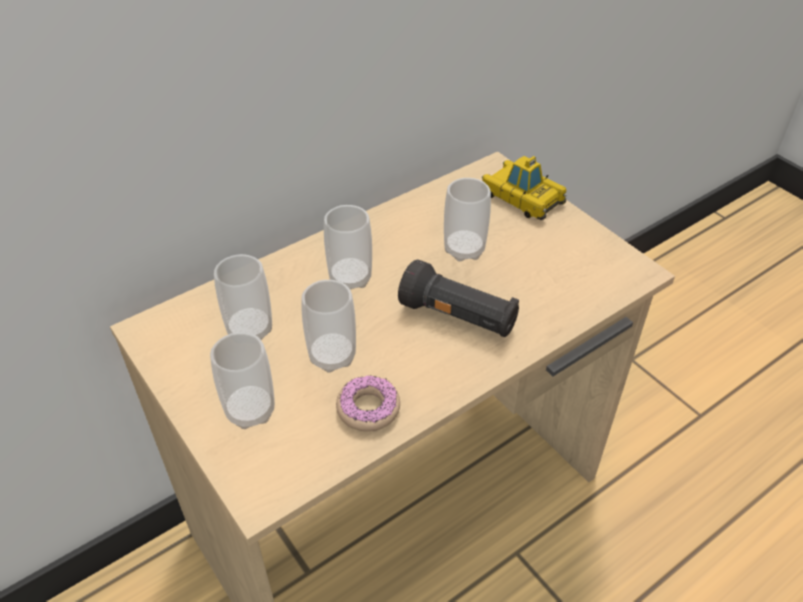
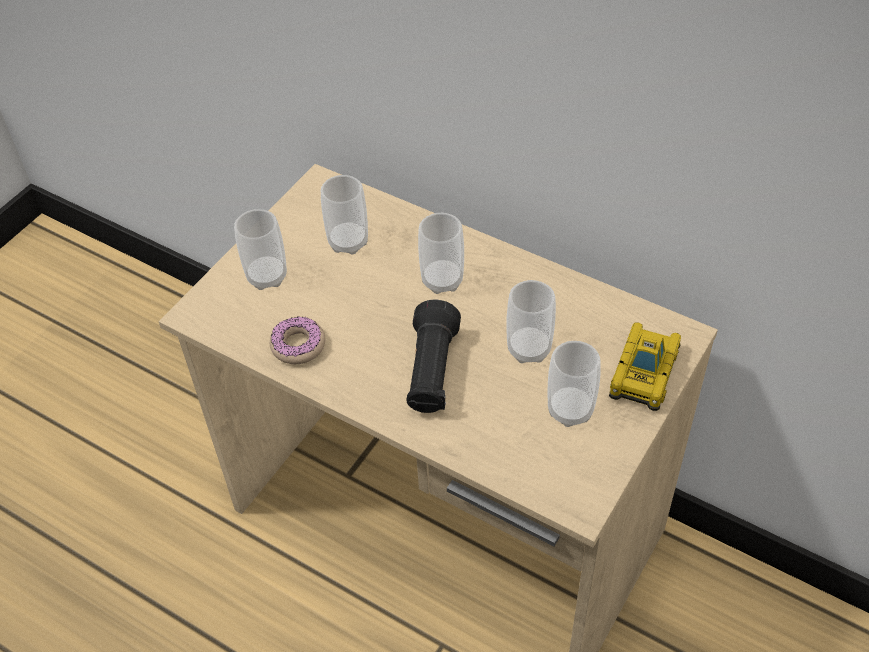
camera: 70 degrees right, 5 degrees up
(332, 356) = (344, 303): cup -> cup (570, 410)

